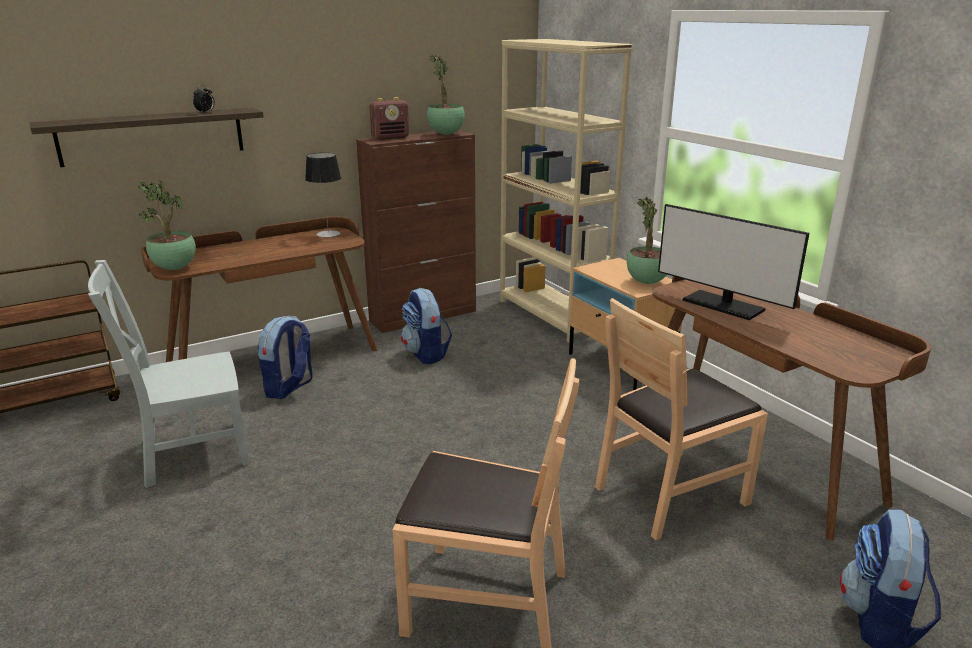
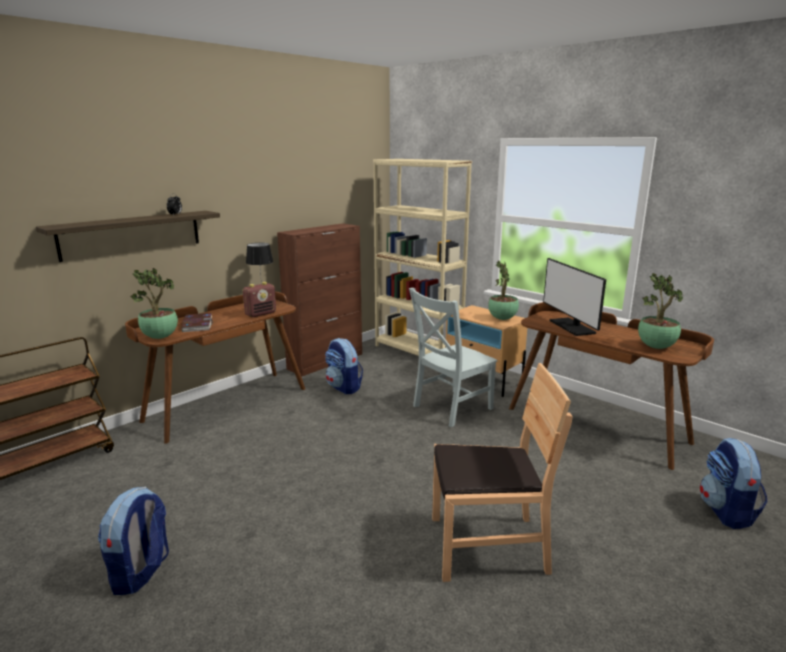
camera: 15 degrees left, 5 degrees down
(190, 453) = (200, 482): grey chair -> grey chair (450, 408)
(229, 255) = (197, 325): none -> book
(289, 388) = (253, 424): backpack -> backpack (141, 572)
(390, 138) = (302, 230): radio -> radio (261, 314)
(446, 134) = (339, 226): potted plant -> potted plant (656, 347)
(670, 493) = (563, 457): brown chair -> none
(723, 305) = (572, 327): monitor -> monitor turned 45 degrees clockwise

